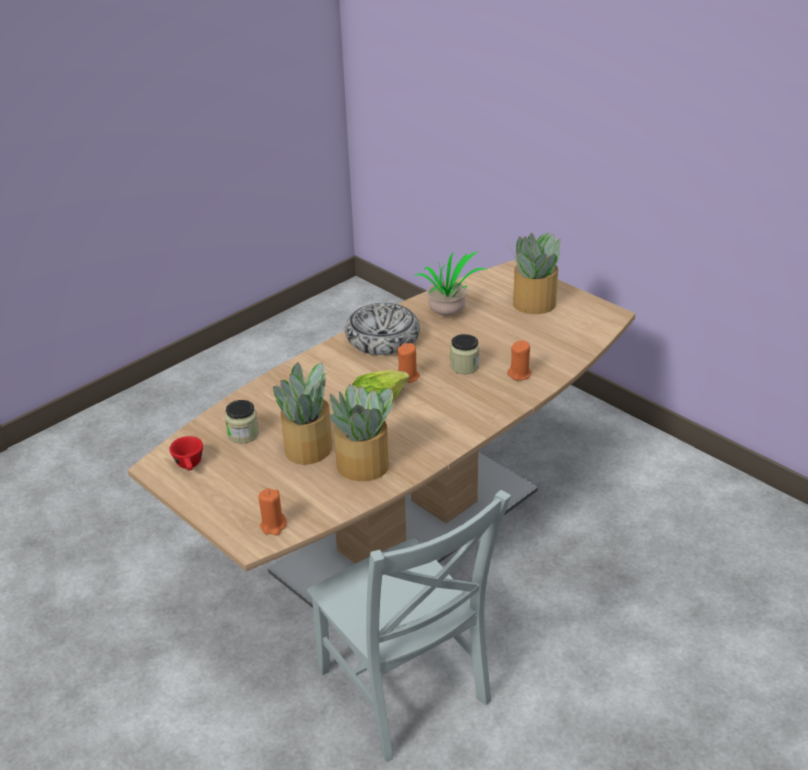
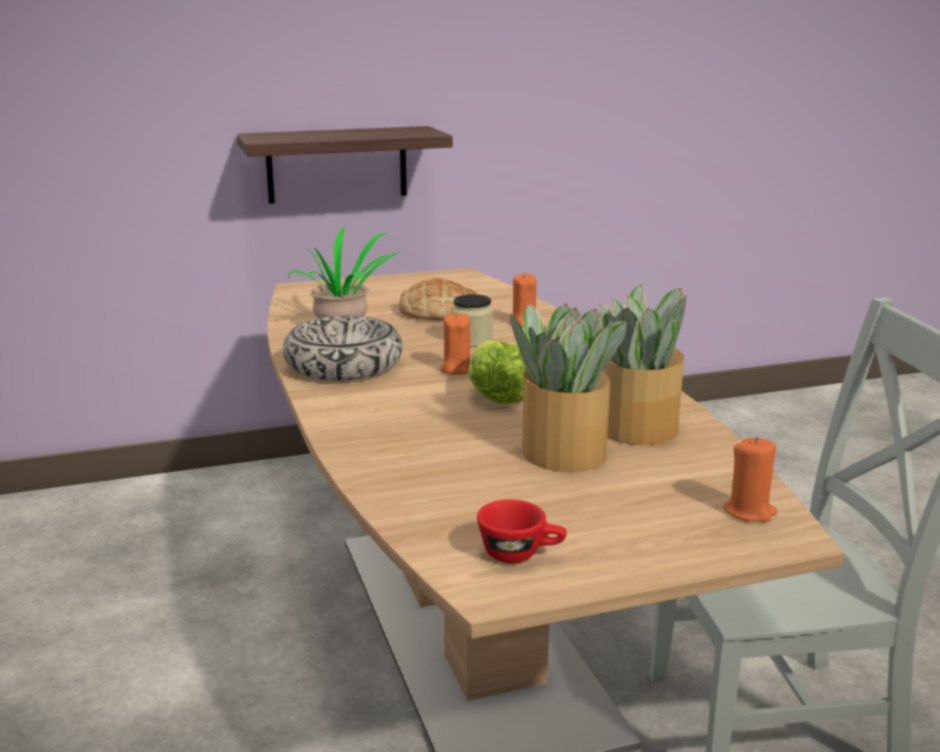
camera: 65 degrees left, 15 degrees down
(243, 434) = (473, 493): jar -> none
(514, 335) = (438, 311): none -> bread
(533, 304) = (386, 293): potted plant -> none
(604, 190) = (337, 164): none -> shelf

